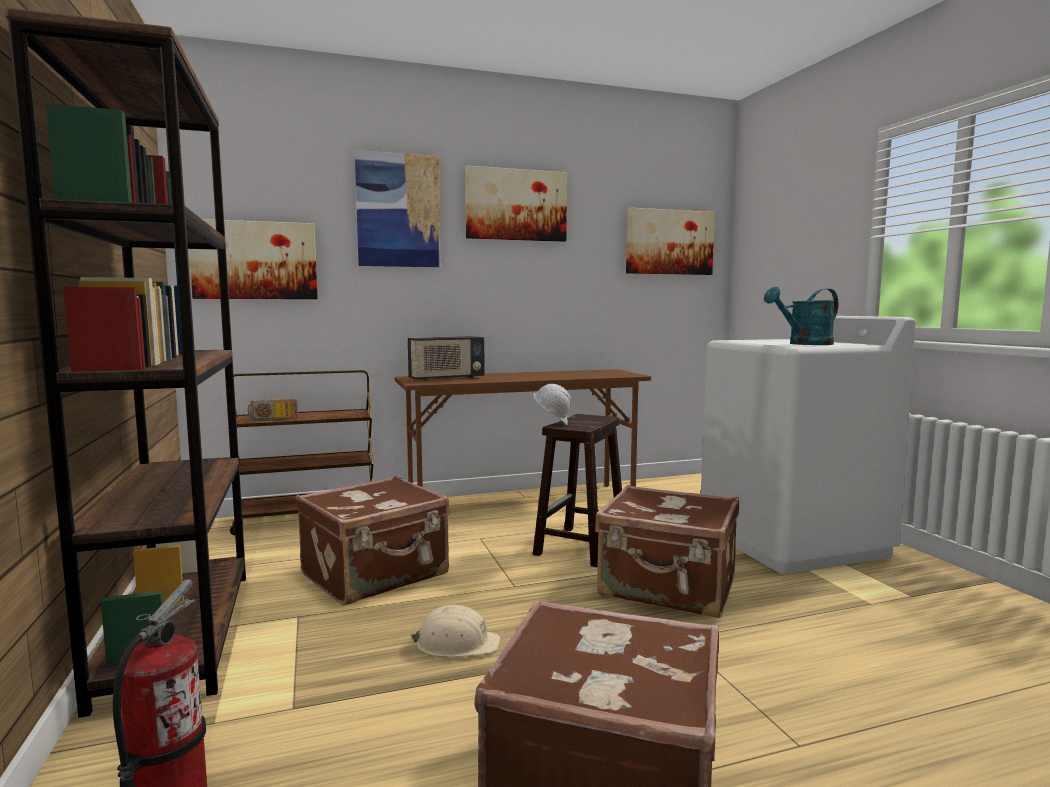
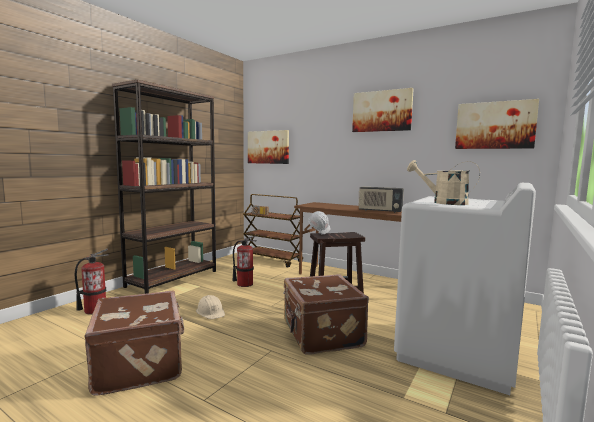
camera: 50 degrees right, 0 degrees up
(376, 575) = (244, 284): brown suitcase -> fire extinguisher
(398, 211) = (322, 120): picture -> none
(446, 379) = (324, 205): radio -> radio (380, 211)
(804, 344) = (443, 202): turquoise watering can -> beige watering can

